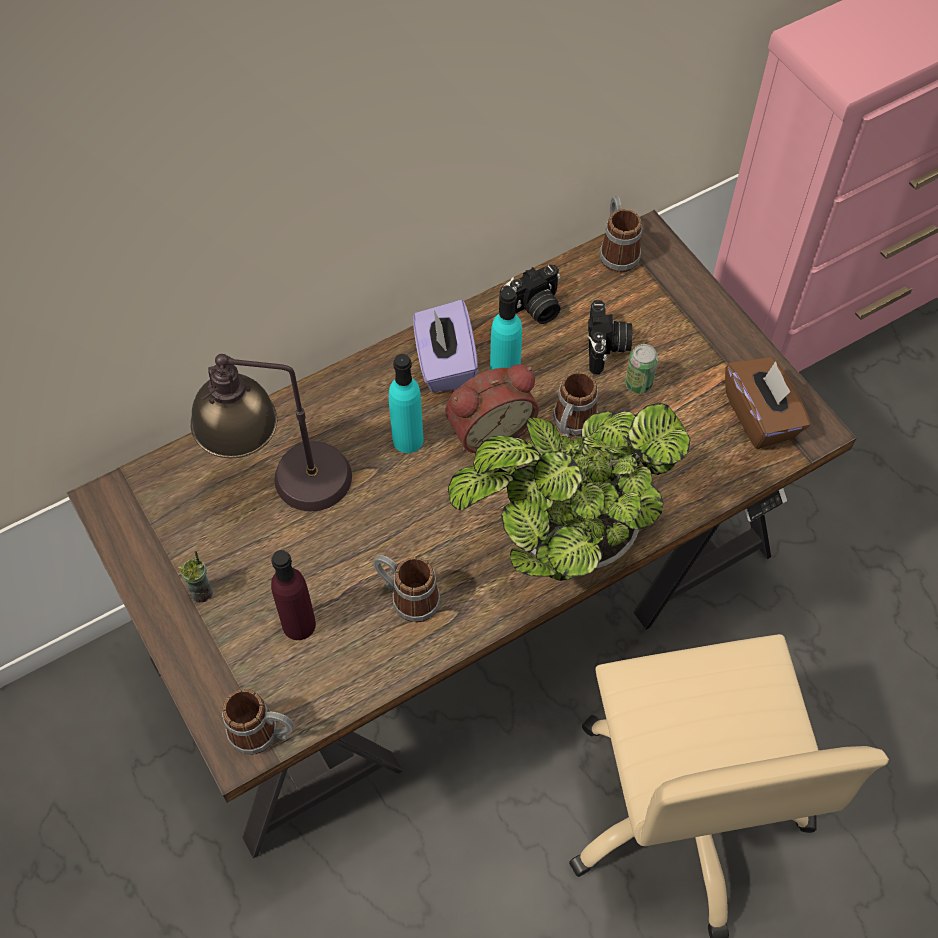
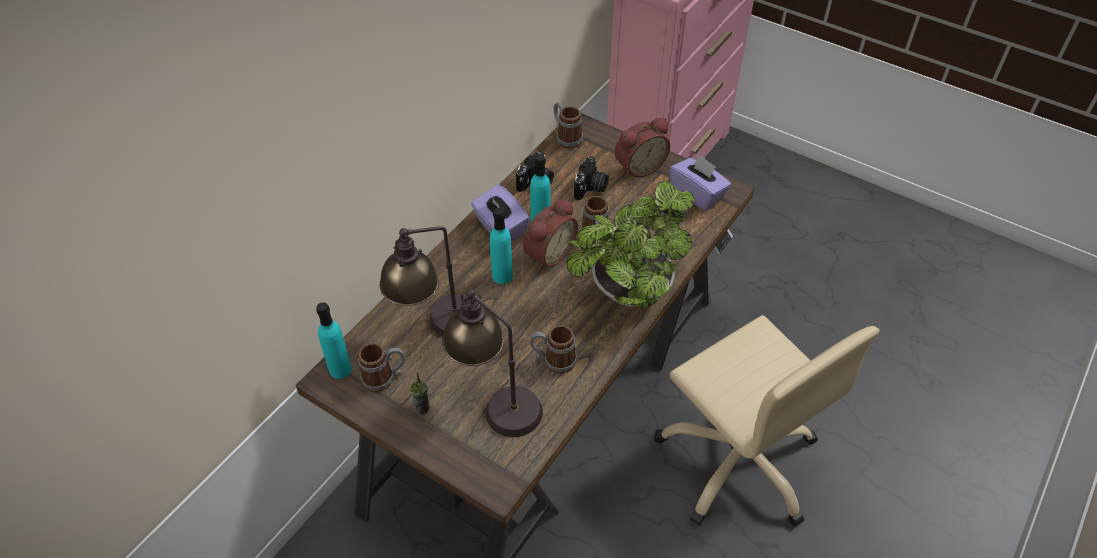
camera: 25 degrees left, 10 degrees down
(130, 493) = (340, 369): none -> turquoise bottle
(263, 734) = (509, 471): mug -> mug (384, 378)
(299, 624) = (495, 401): purple bottle -> table lamp
(607, 348) = (591, 188): camera -> camera turned 45 degrees clockwise
(638, 384) = (620, 200): can -> none
(697, 338) = (638, 166): none -> alarm clock
(760, 416) = (697, 194): brown tissue box -> purple tissue box

